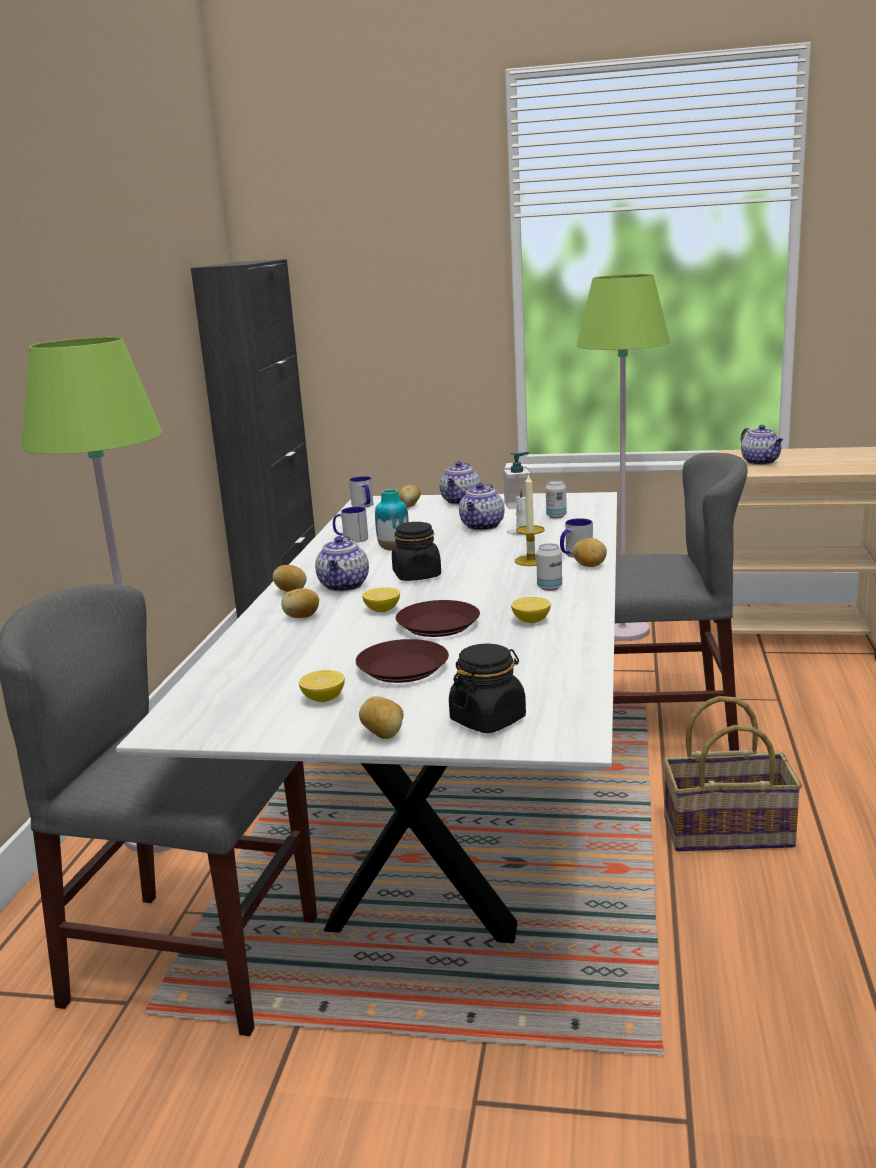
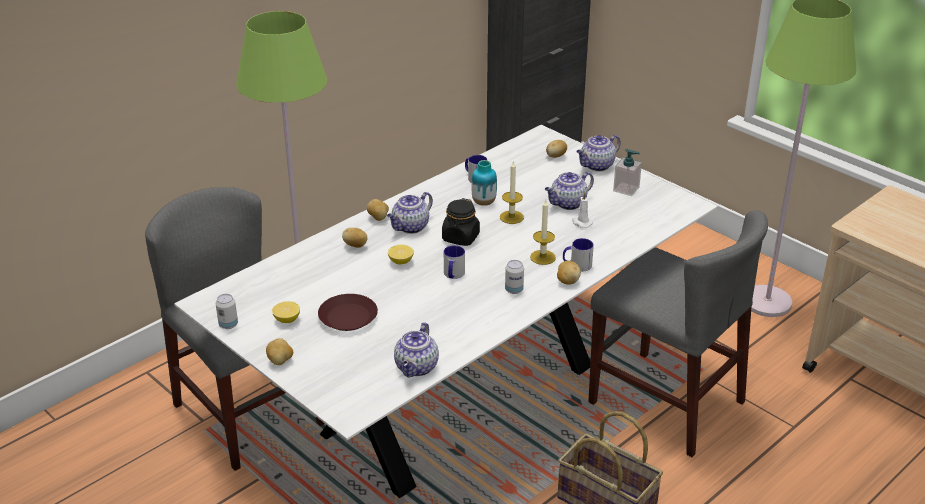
camera: 35 degrees right, 15 degrees up
(364, 506) = (530, 141): mug -> mug (453, 275)
(439, 625) = (410, 292): brown plate -> none
(443, 549) = (511, 217): none -> candle
(488, 719) = (335, 378): black jar -> none
(531, 621) = (460, 315): lemon -> none
(556, 516) = (630, 216): can -> can (228, 325)
(761, 462) = (891, 219): teapot -> teapot (416, 368)

